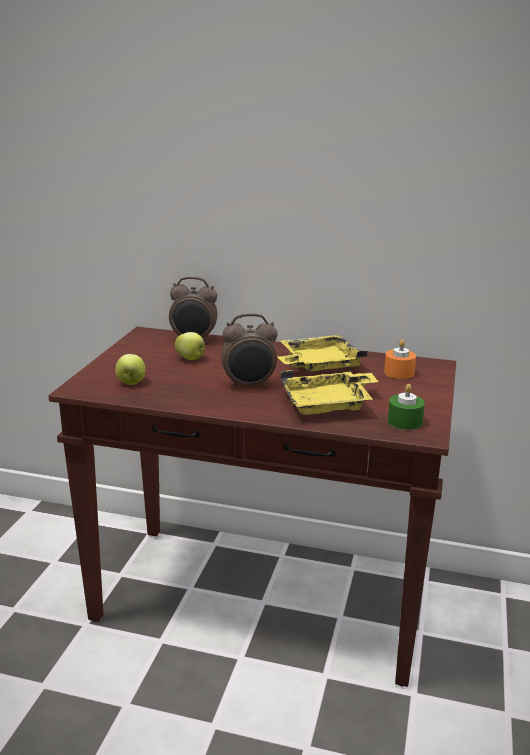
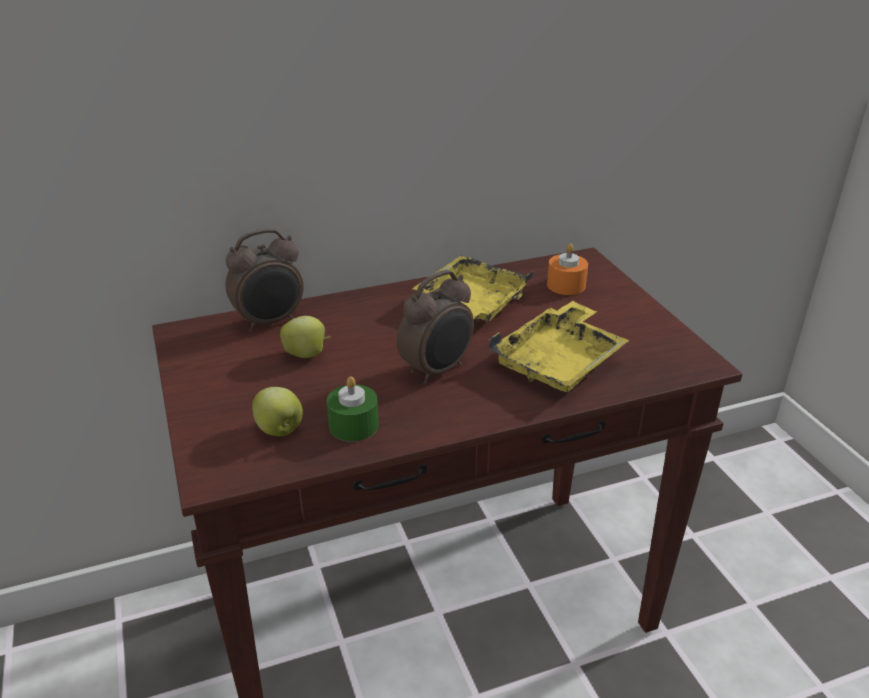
camera: 35 degrees left, 10 degrees up
(404, 421) = (660, 353): green candle -> green candle (353, 425)

